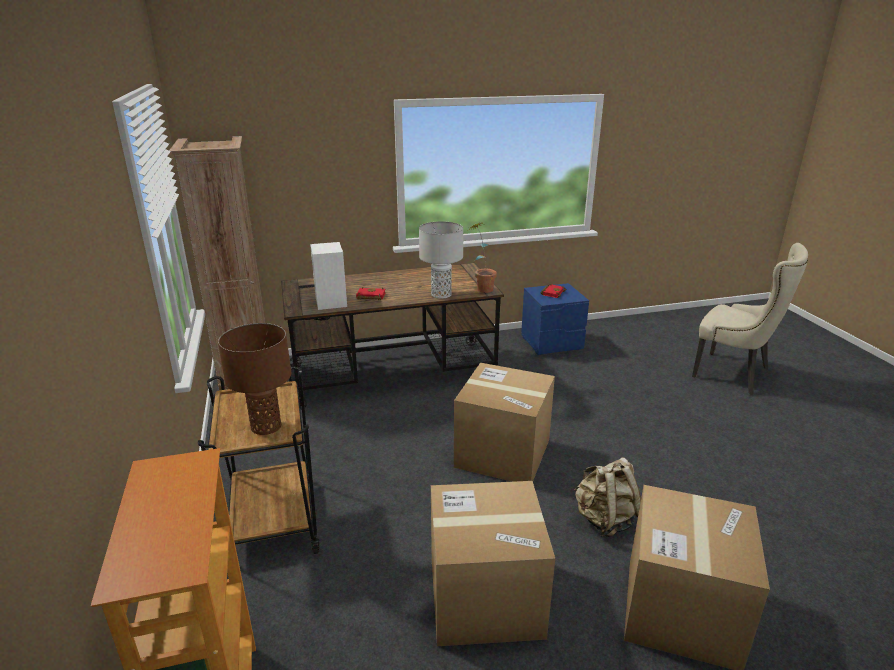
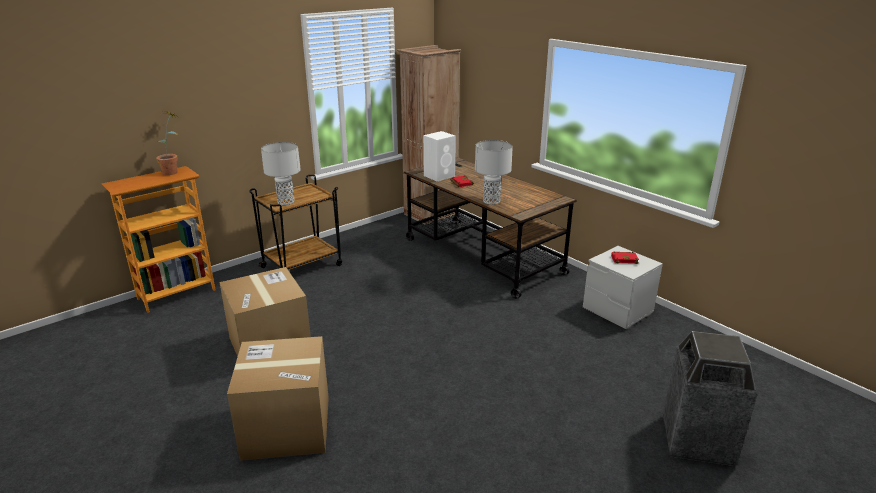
camera: 65 degrees right, 0 degrees up
(266, 426) = (286, 202): brown table lamp -> white table lamp
(482, 288) = (523, 211): potted plant -> potted plant (174, 171)
(502, 453) = (417, 322): cardboard box -> none
(551, 342) = (618, 311): blue nightstand -> white nightstand
(605, 520) = (366, 380): beige backpack -> none
(733, 373) = (696, 440): beige chair -> trash can

